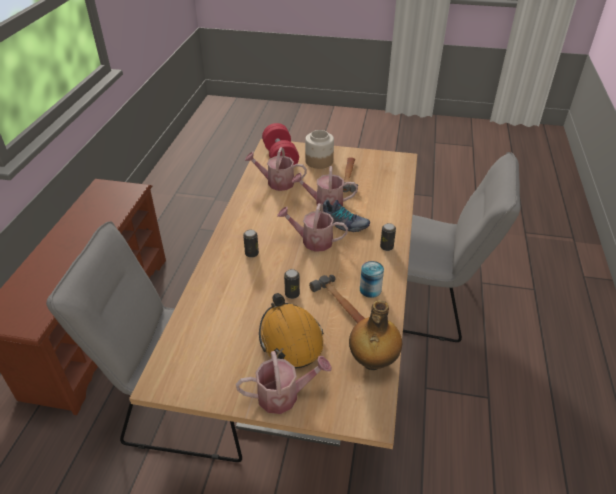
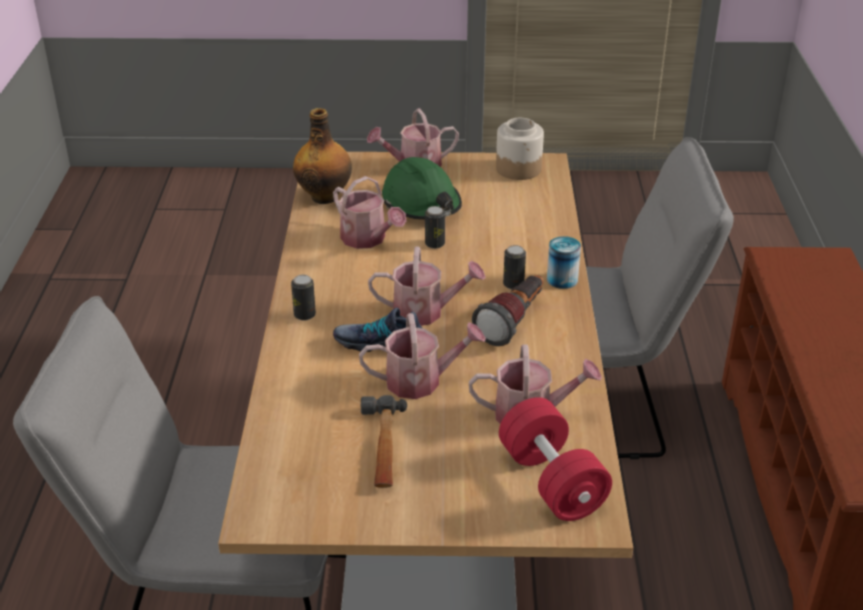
camera: 170 degrees right, 5 degrees down
(263, 228) = (513, 322): none -> flashlight
(290, 339) = (422, 204): orange hard hat -> green hard hat
(319, 161) = (459, 483): jar -> jar (519, 169)
(340, 305) = (367, 239): hammer -> watering can
(370, 289) = (329, 259): can -> can (562, 279)

